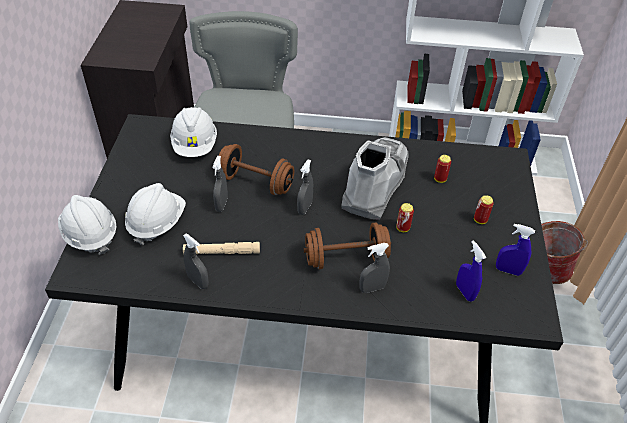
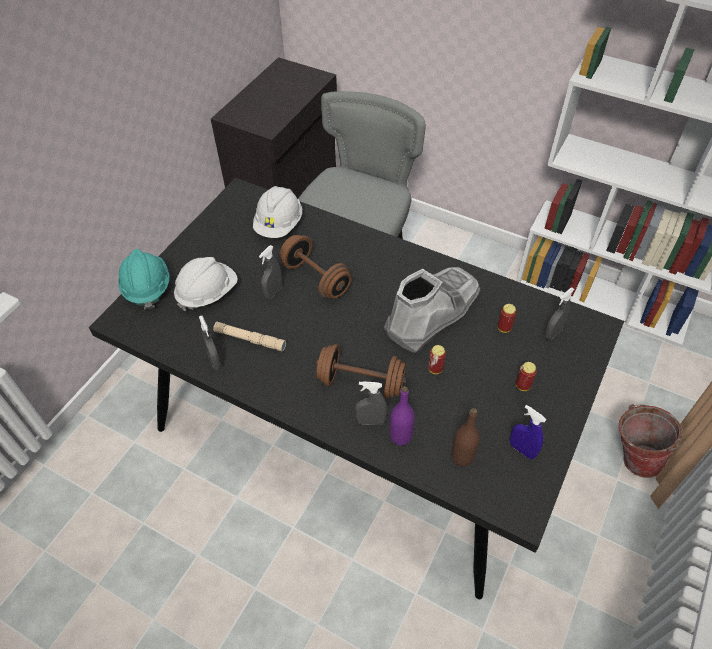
camera: 25 degrees right, 5 degrees up
(90, 234) = (147, 287): white hard hat -> turquoise hard hat
(304, 208) = (349, 318): grey spray bottle -> grey spray bottle (553, 333)
(405, 292) = (400, 436): none -> purple bottle
(464, 292) = (462, 457): blue spray bottle -> brown bottle

